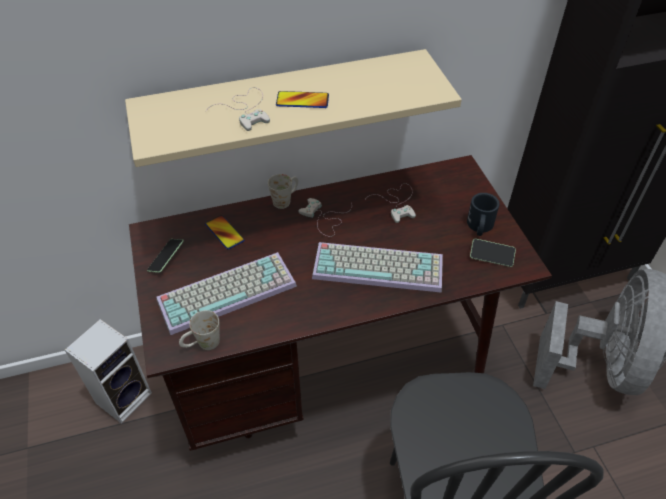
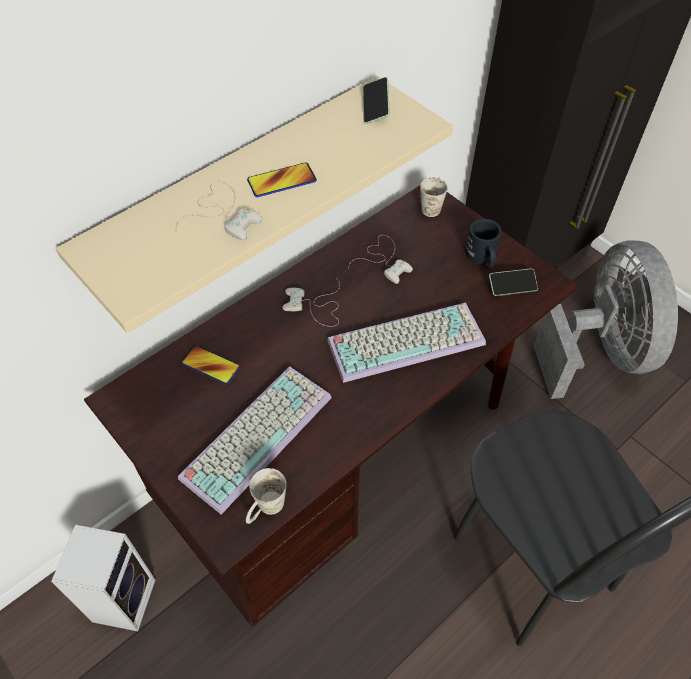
camera: 25 degrees left, 5 degrees up
(166, 259) = (160, 425): phone -> phone (375, 107)
(285, 199) = (258, 299): white mug -> white mug (432, 206)

